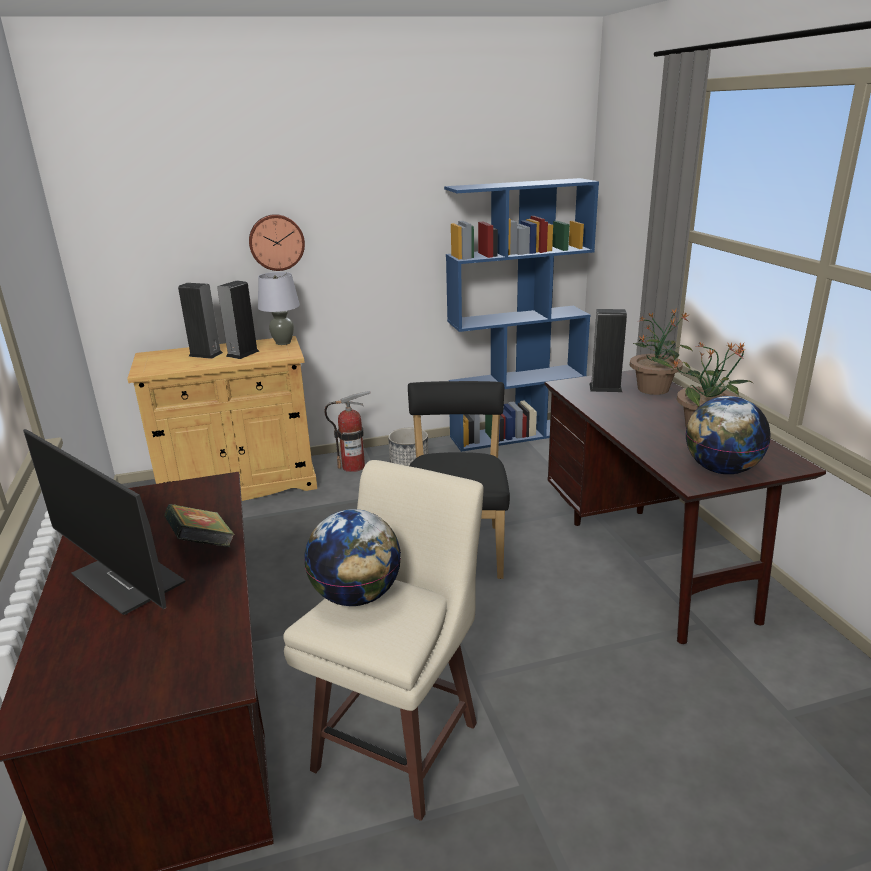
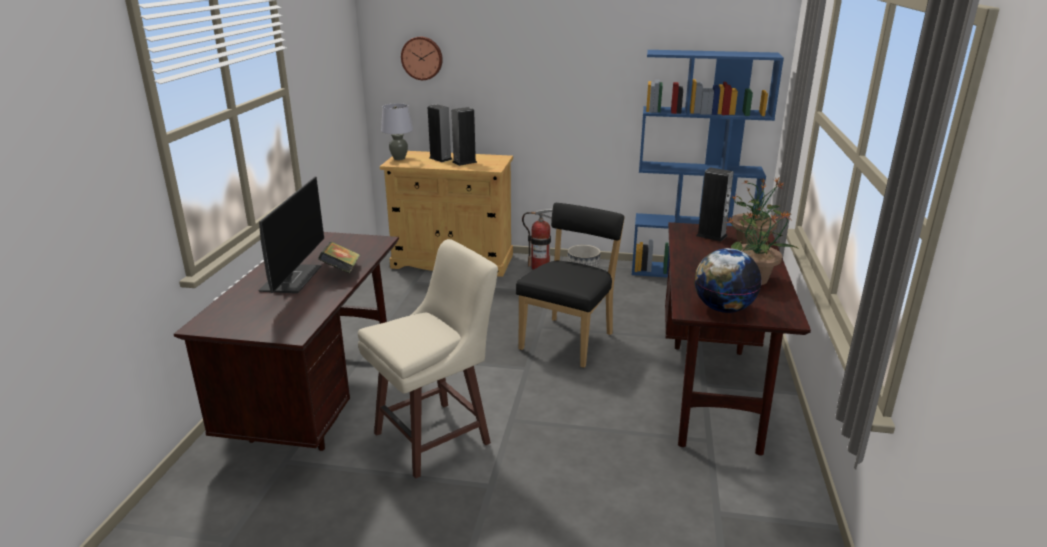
camera: 25 degrees right, 0 degrees up
(130, 581) = (291, 279): monitor -> monitor turned 150 degrees counterclockwise
(276, 242) = (507, 81): wall clock -> wall clock (422, 58)
(283, 342) = (499, 159): grey table lamp -> grey table lamp (399, 158)
(356, 596) = (409, 322): globe -> none

